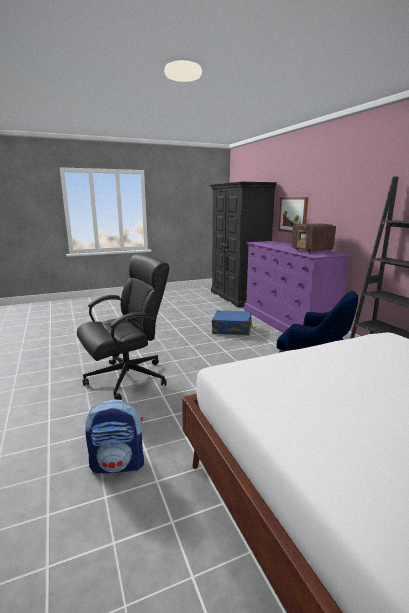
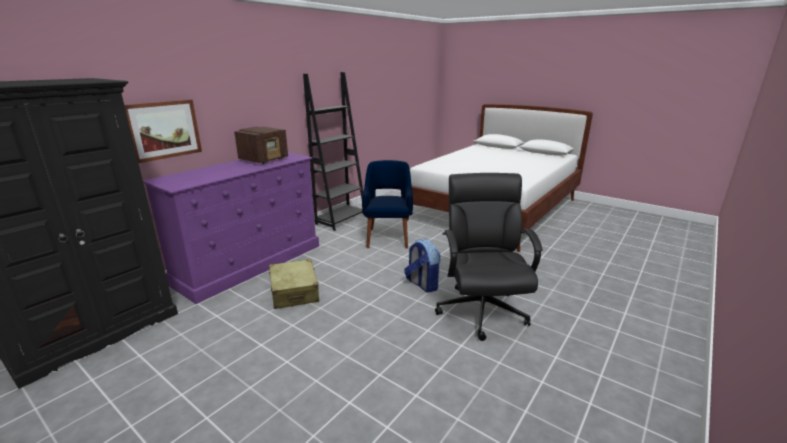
camera: 120 degrees left, 5 degrees up
(118, 464) = (553, 270): backpack -> backpack (422, 284)
(127, 378) = (481, 311): black office chair -> black office chair turned 60 degrees clockwise
(232, 329) = (294, 292): blue suitcase -> beige suitcase

